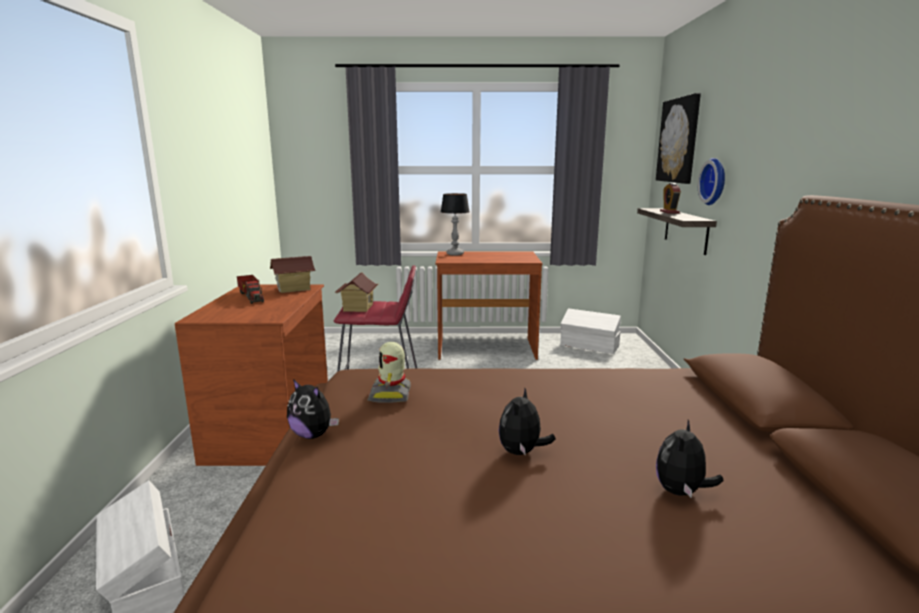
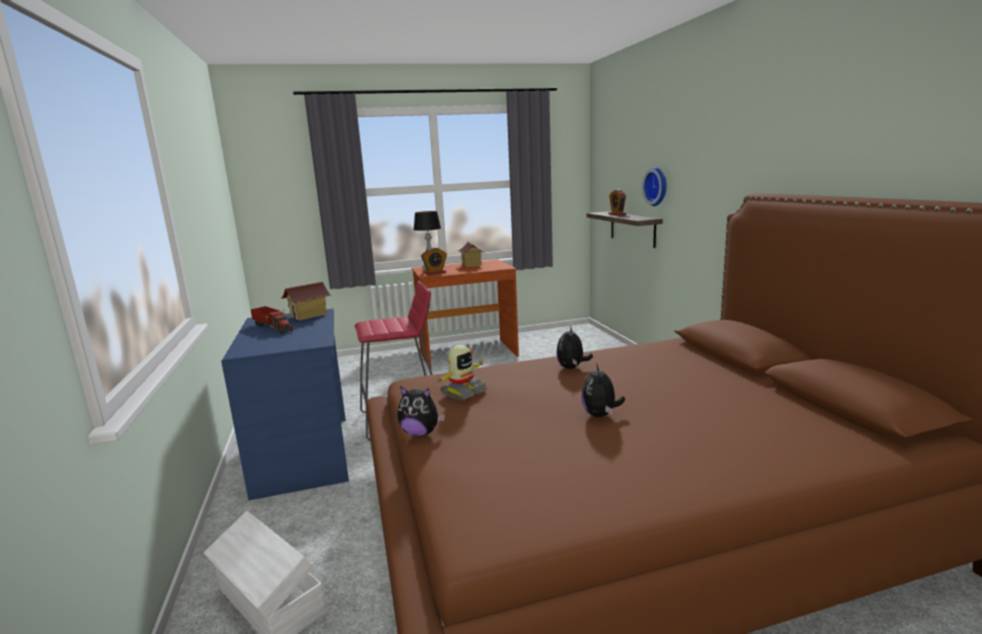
camera: 15 degrees left, 0 degrees up
(272, 428) = (305, 454): brown desk -> blue desk
(358, 308) = (375, 326): toy house -> toy house (471, 265)
(391, 394) = (462, 392): toy robot -> toy robot turned 120 degrees counterclockwise
(455, 259) = (435, 272): none -> alarm clock
(589, 346) = (557, 339): white storage box -> none
(679, 140) = (616, 153): picture -> none
(681, 492) = (728, 420): plush toy -> plush toy (572, 368)

